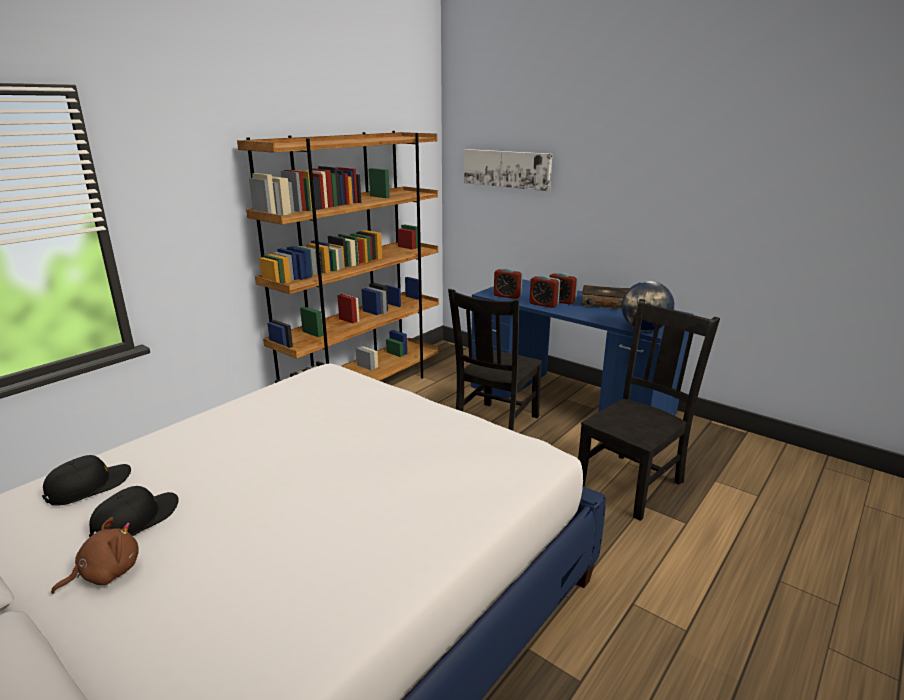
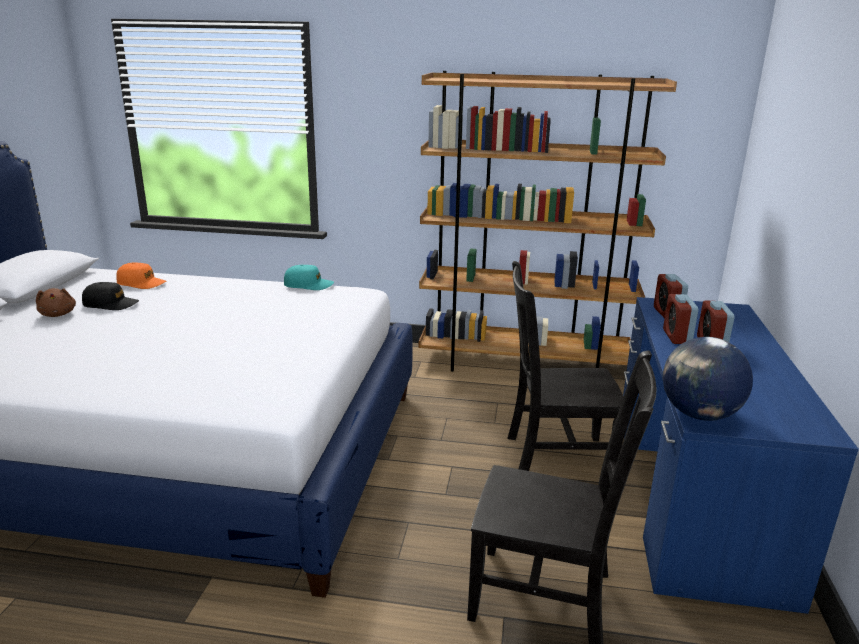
camera: 60 degrees right, 0 degrees up
(89, 486) = (141, 283): black cap -> orange cap
(106, 573) = (58, 314): brown plush toy -> brown plush toy turned 45 degrees clockwise
(273, 387) = (308, 285): none -> turquoise cap
(507, 169) = (783, 143): picture -> none
(605, 304) = (758, 373): book -> none

